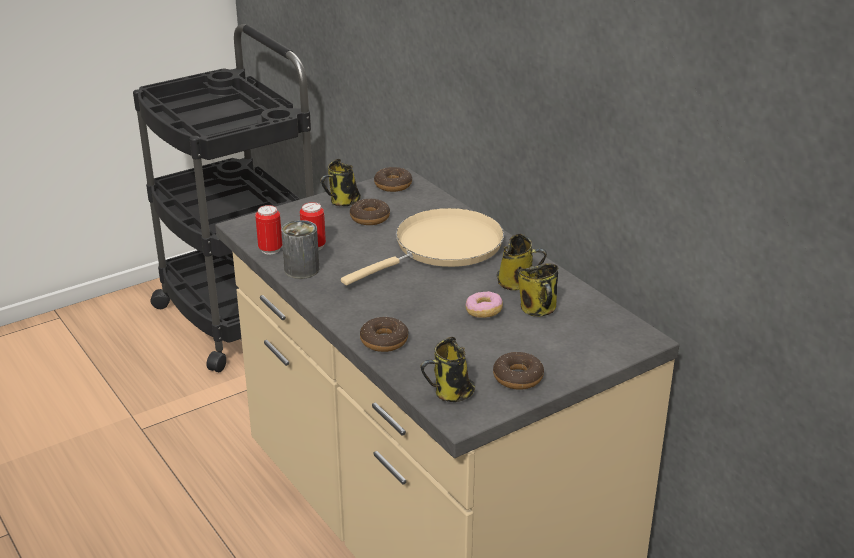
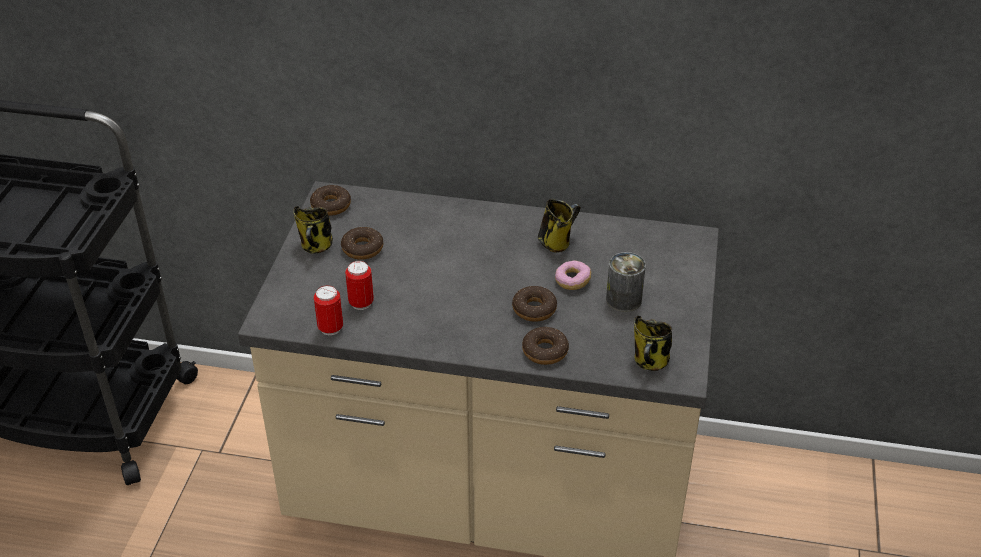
camera: 45 degrees left, 10 degrees up
(301, 269) = (386, 330): can -> can (623, 299)
(442, 248) = (461, 243): beige frying pan -> none
(518, 377) = (670, 319): donut -> donut (534, 309)
(538, 310) = (604, 256): mug -> none

